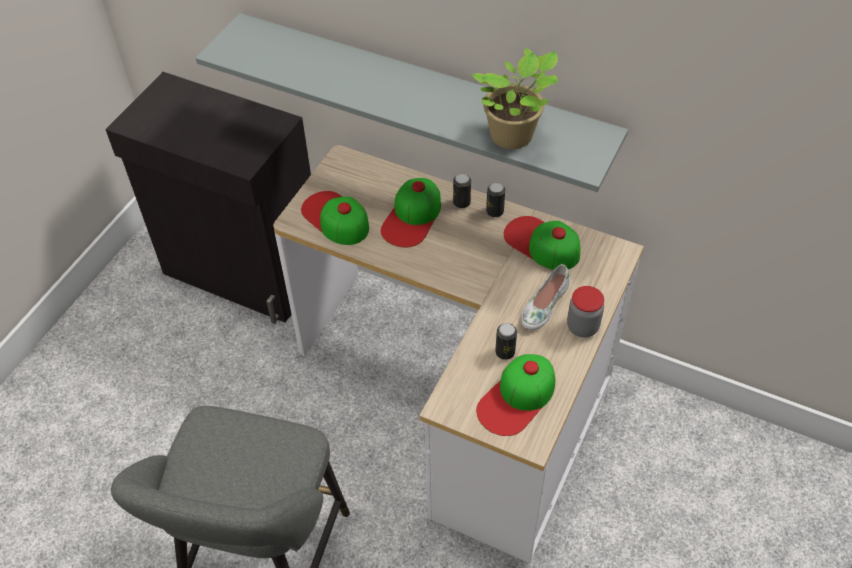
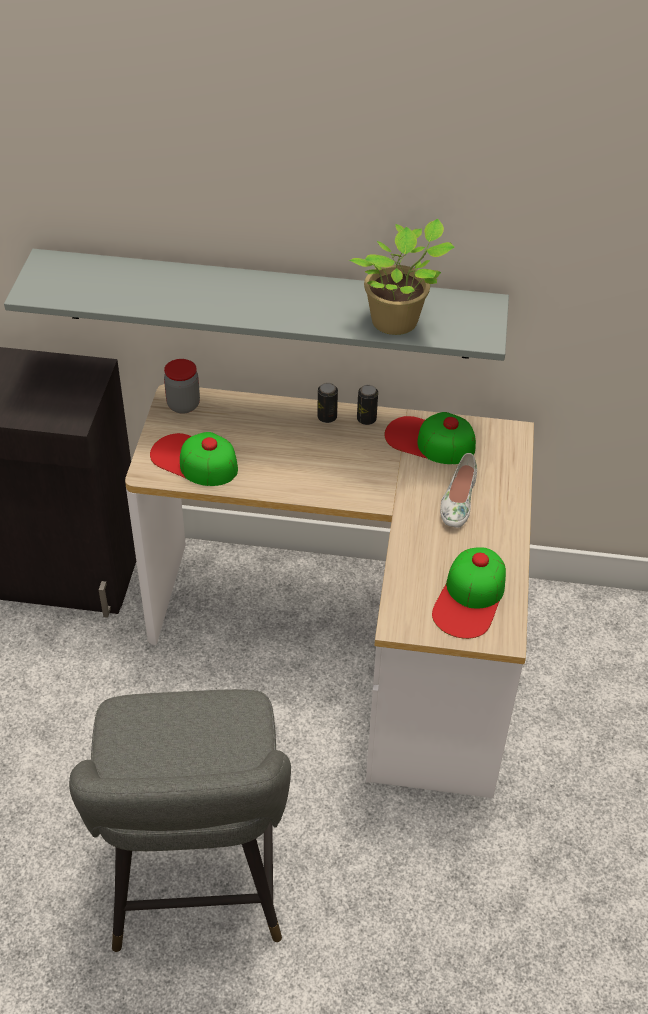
camera: 20 degrees left, 5 degrees down
(412, 217) = (279, 442): cap -> none
(505, 352) = (438, 556): can -> none
(582, 327) = (506, 513): jar -> jar (183, 405)

